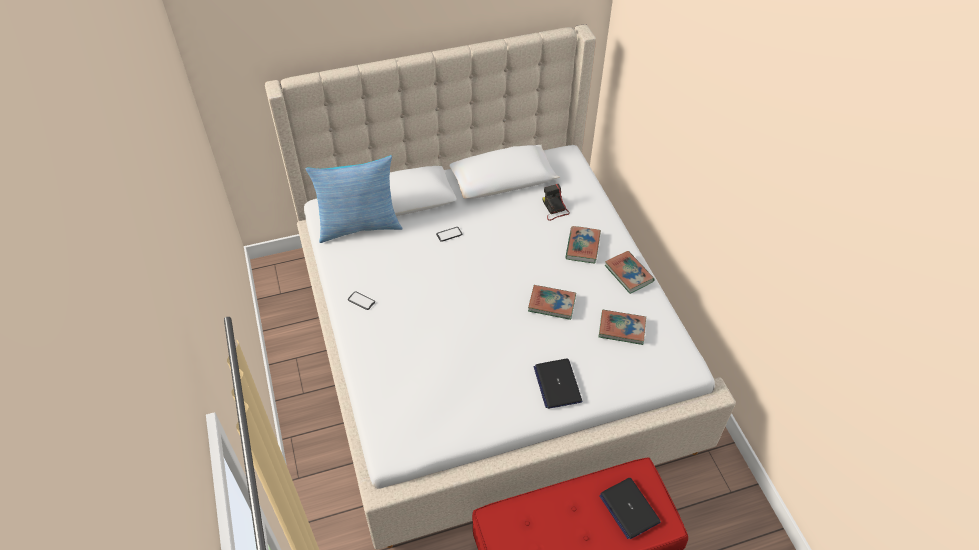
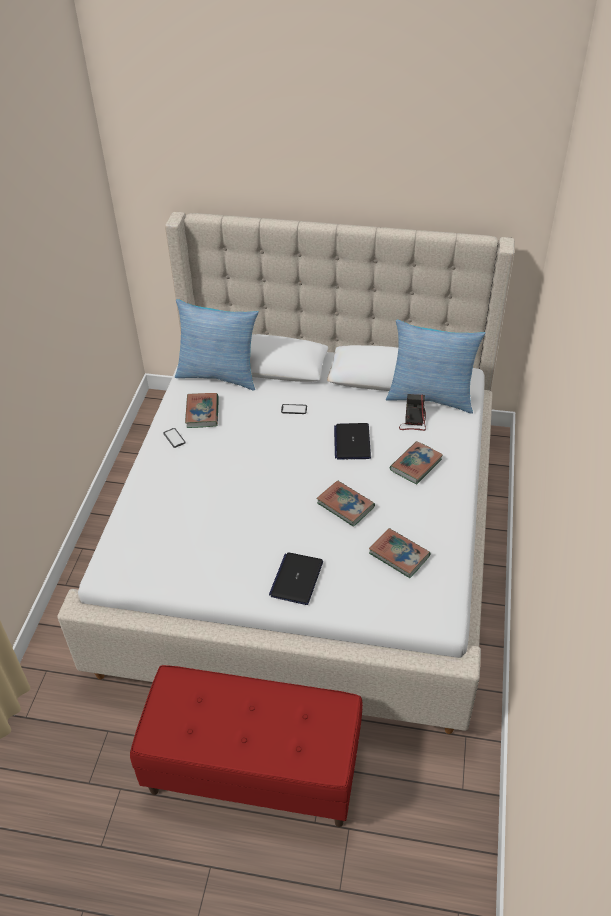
camera: 30 degrees right, 5 degrees down
(554, 183) = (431, 397): none -> pillow
(628, 274) = (445, 507): book -> book (202, 413)
(629, 508) = (304, 733): laptop -> laptop (352, 442)

